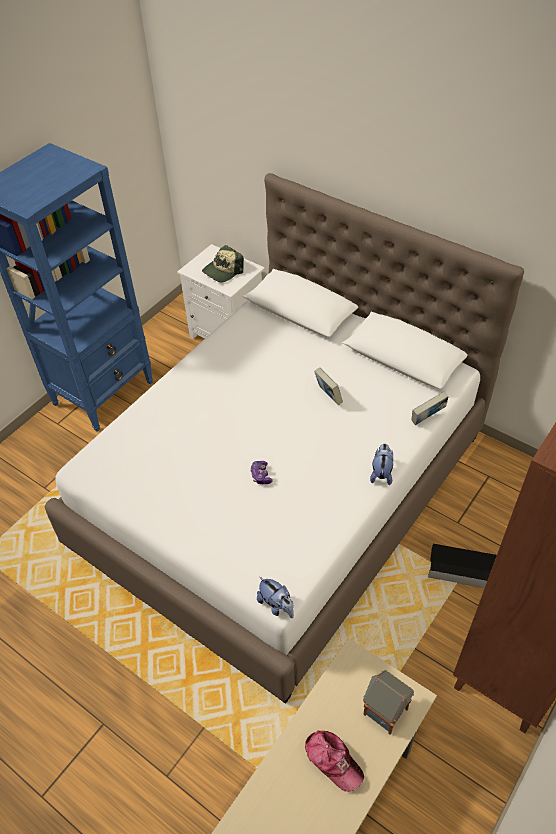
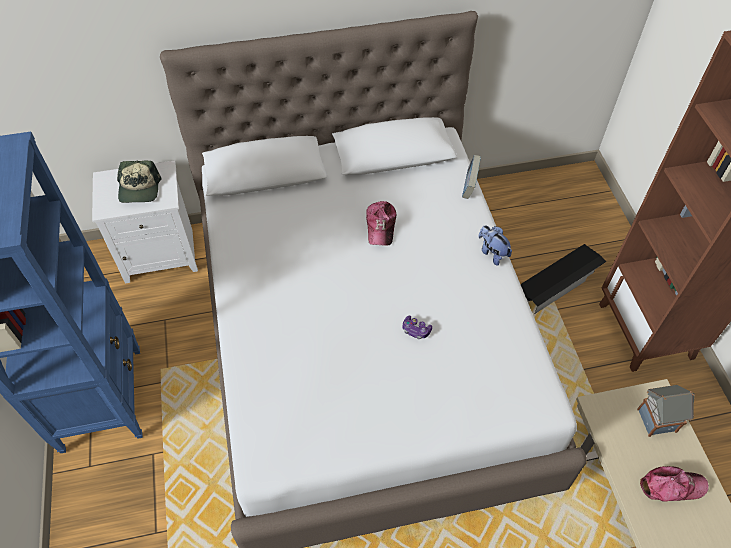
camera: 50 degrees left, 5 degrees up
(276, 605) = (554, 414): plush toy -> none
(328, 396) = (381, 226): book -> cap

